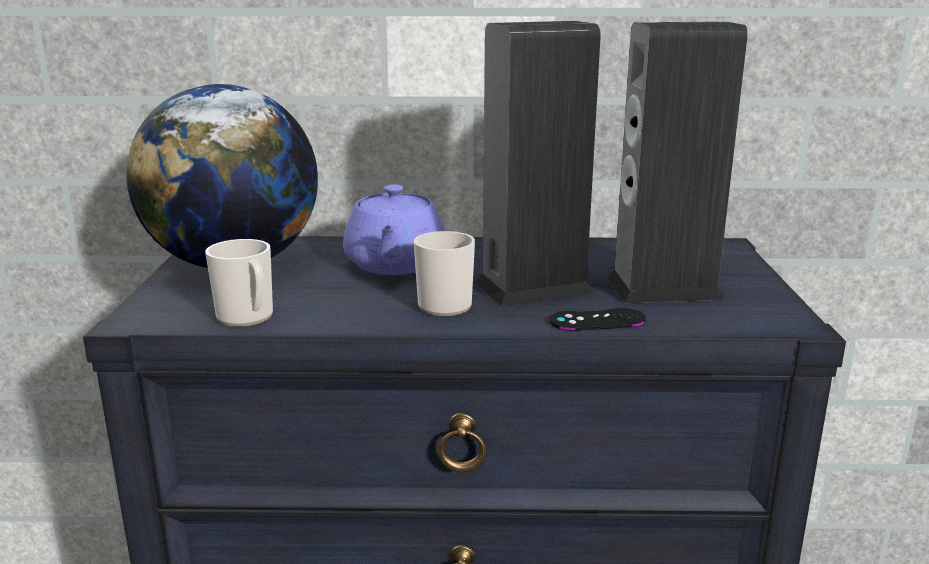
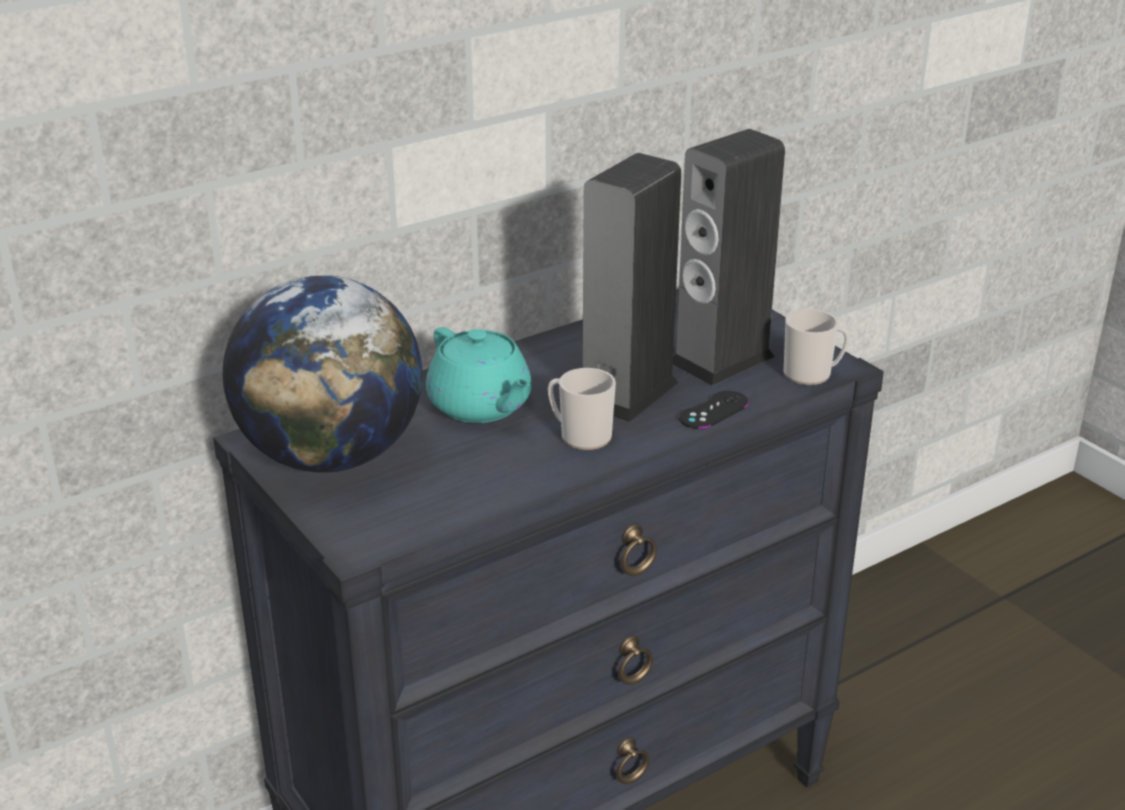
camera: 35 degrees left, 10 degrees up
(248, 318) = (450, 508): mug -> mug (812, 374)
(395, 265) = (481, 406): purple teapot -> turquoise teapot

